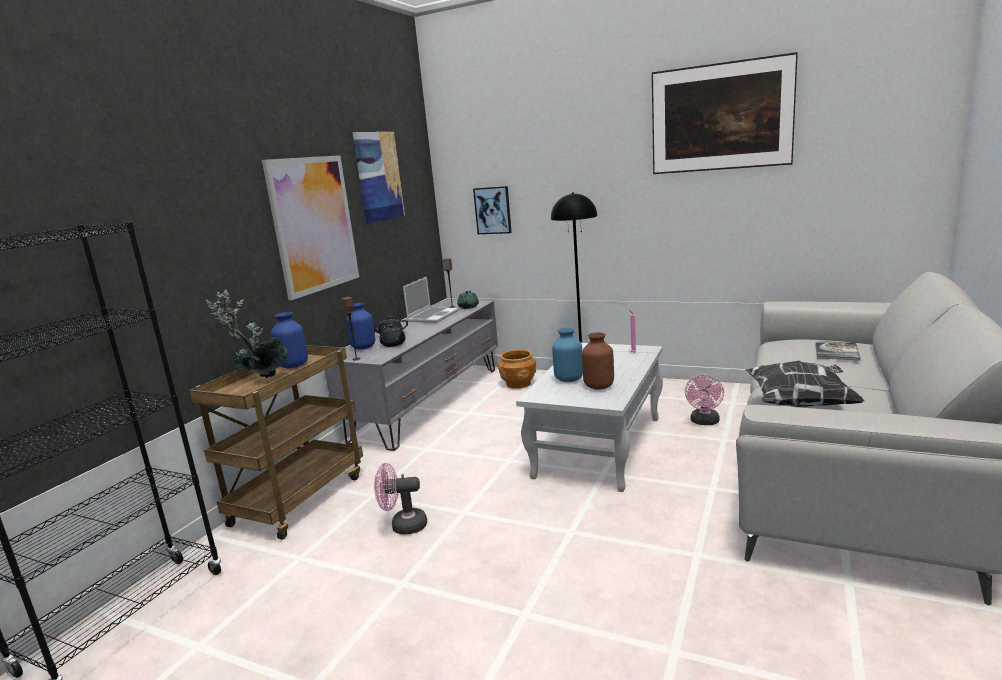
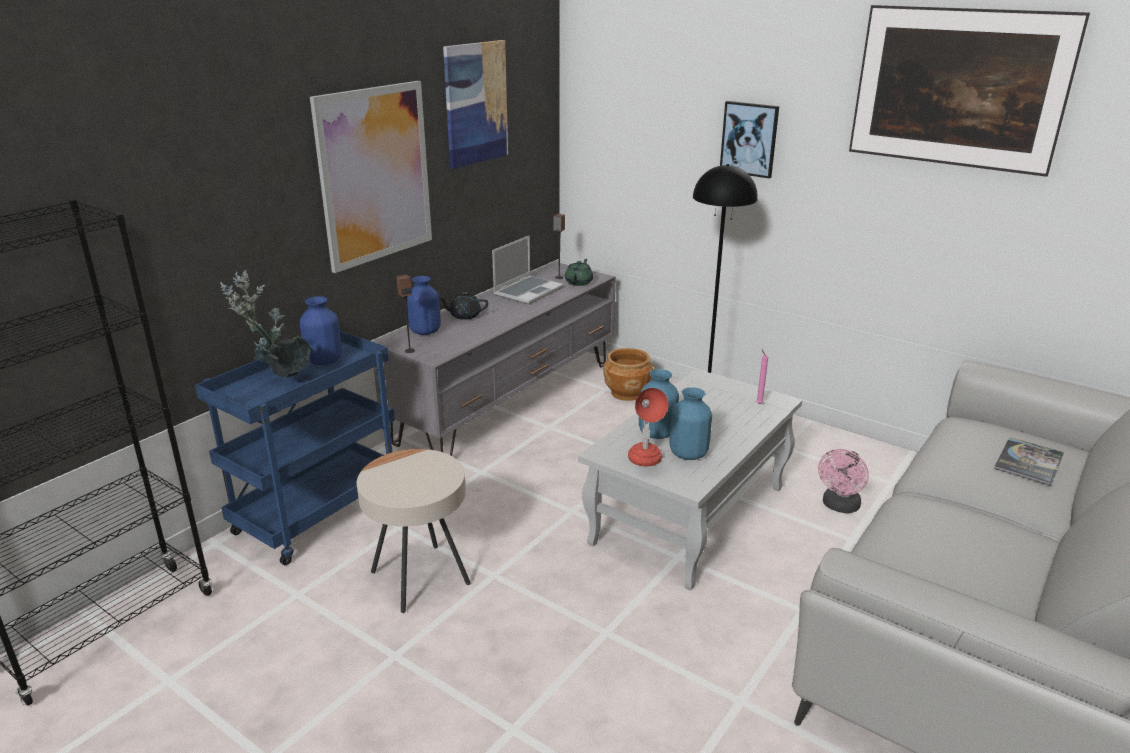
camera: 10 degrees right, 10 degrees up
(299, 498) = (318, 512): brown cart -> blue cart
(393, 344) = (462, 334): black teapot -> none
(403, 526) = (420, 578): pink fan -> beige side table
(493, 210) = (630, 157): picture -> picture (749, 139)
(570, 396) = (645, 463): none -> red table lamp
(599, 386) = (689, 454): brown vase -> blue vase
(801, 403) = (928, 543): pillow -> none

